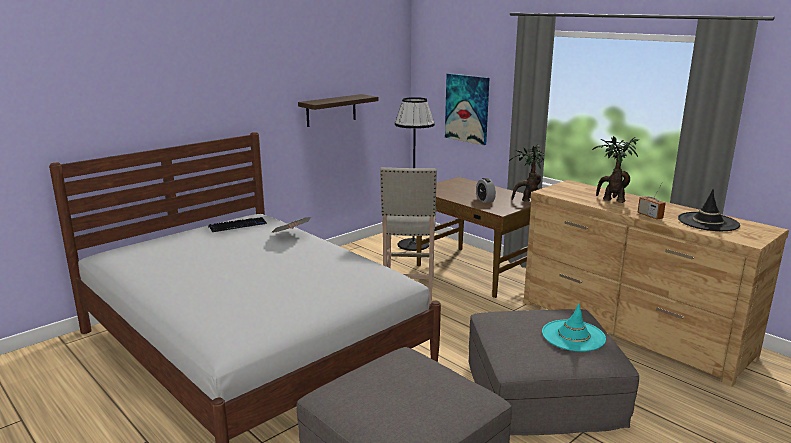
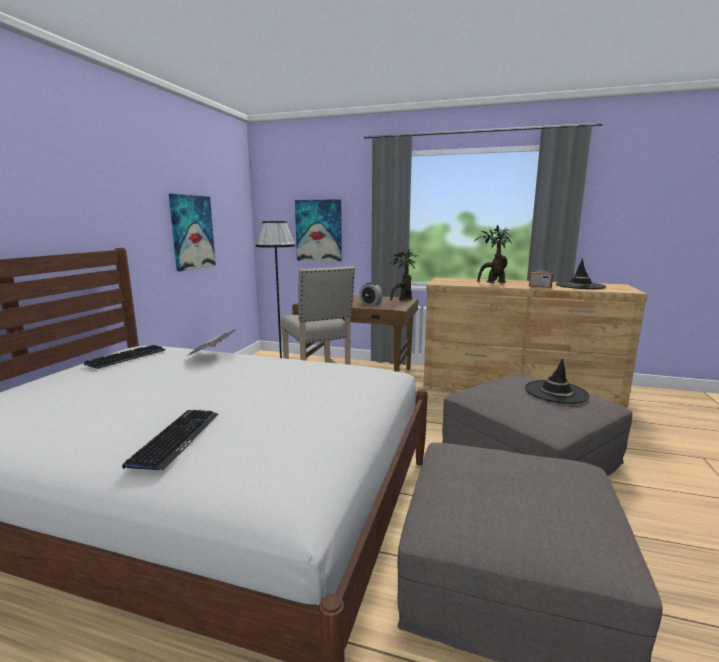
camera: 30 degrees left, 5 degrees down
(206, 295) = (176, 439): none -> keyboard
(331, 110) = (192, 232): shelf -> picture
(573, 336) = (556, 392): turquoise hat -> black hat

